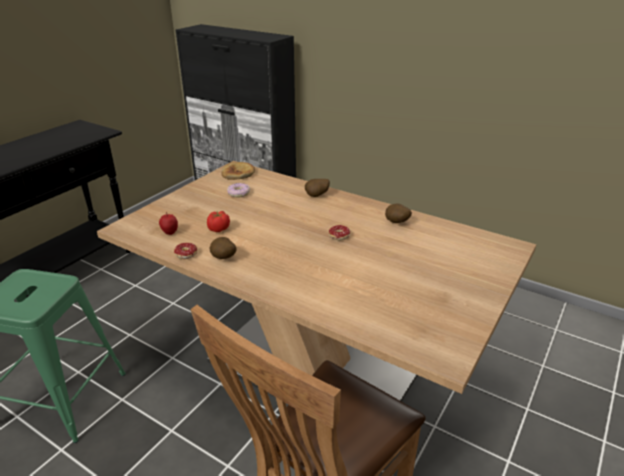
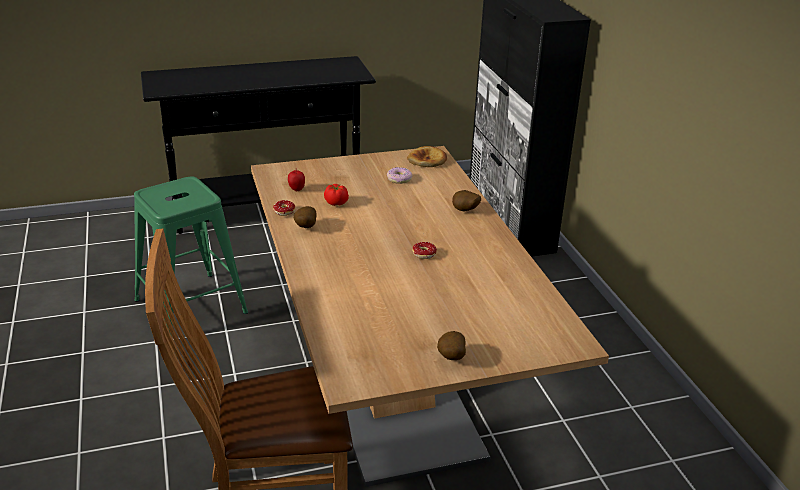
camera: 40 degrees right, 0 degrees up
(396, 223) = (497, 268): potato -> potato (450, 358)

